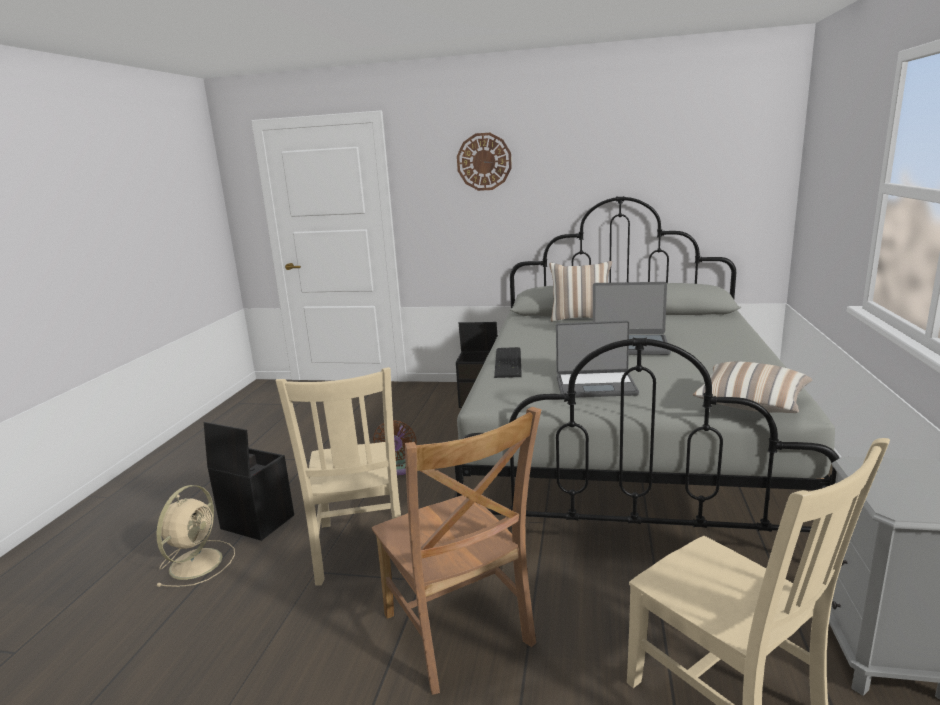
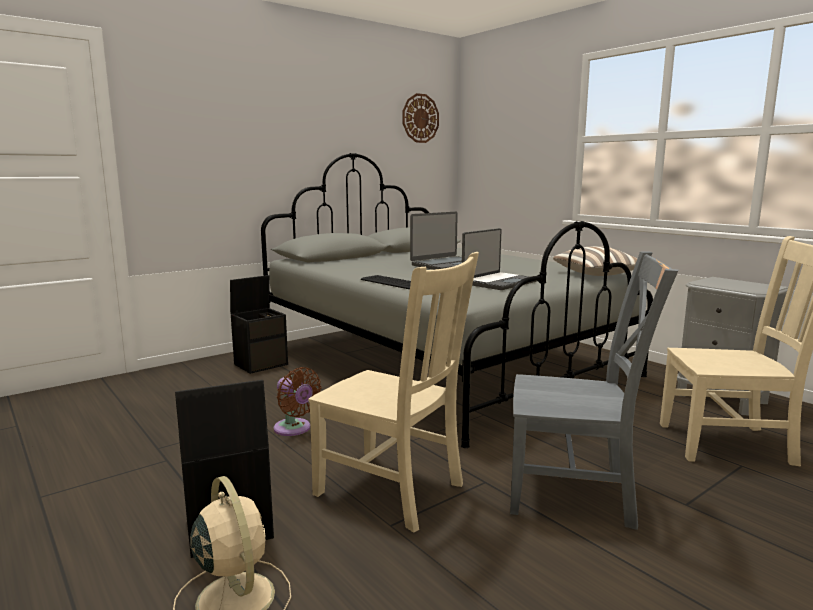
camera: 50 degrees left, 5 degrees down
(459, 633) = (576, 493): brown chair -> grey chair
(484, 162) = (228, 107): wall clock -> wall clock (420, 118)
(580, 318) = (361, 258): pillow -> none

